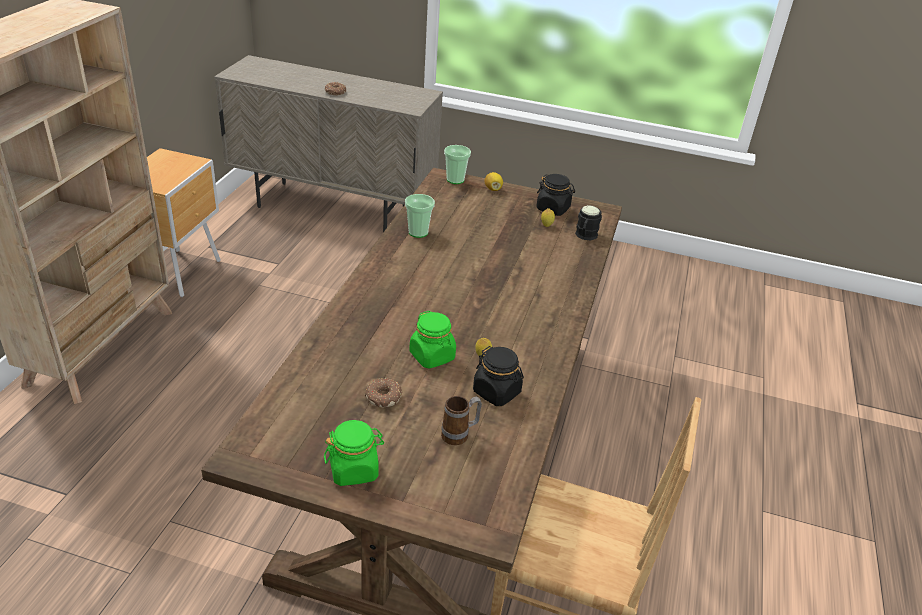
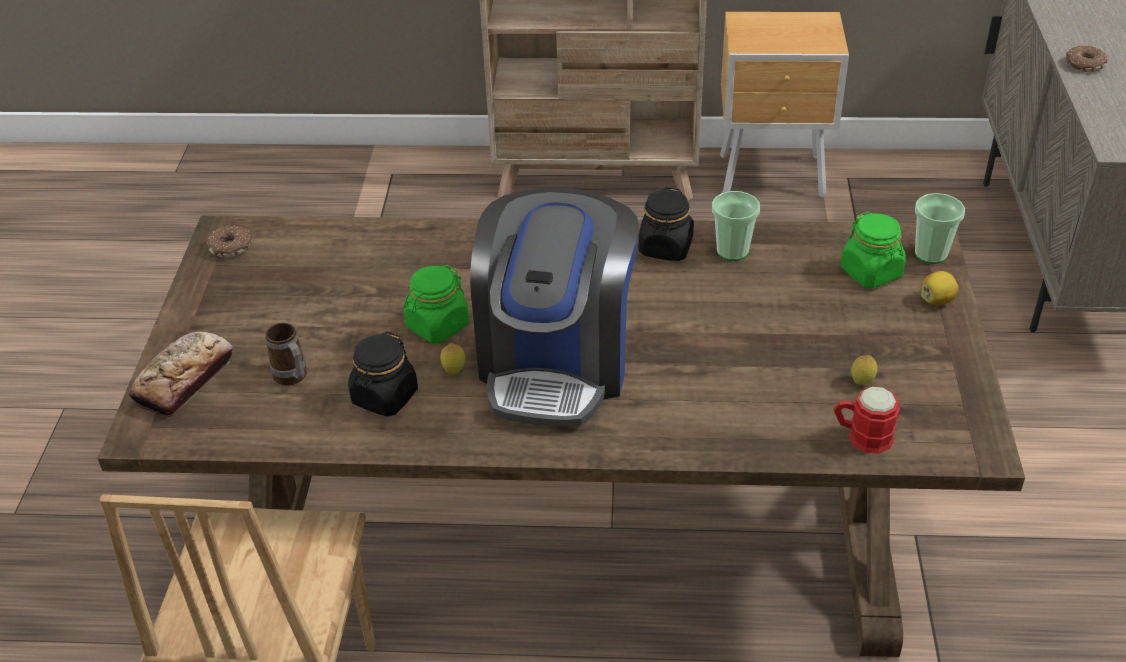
camera: 80 degrees right, 5 degrees up
(354, 469) = (218, 310): green jar -> green jar (871, 272)
(383, 396) = (344, 303): donut -> donut (231, 247)
(436, 499) = (184, 380): none -> bread
(490, 315) = (556, 362): none -> coffee machine
(553, 209) = (929, 383): black jar -> black jar (665, 247)
(585, 236) = (861, 436): black mug -> red mug

